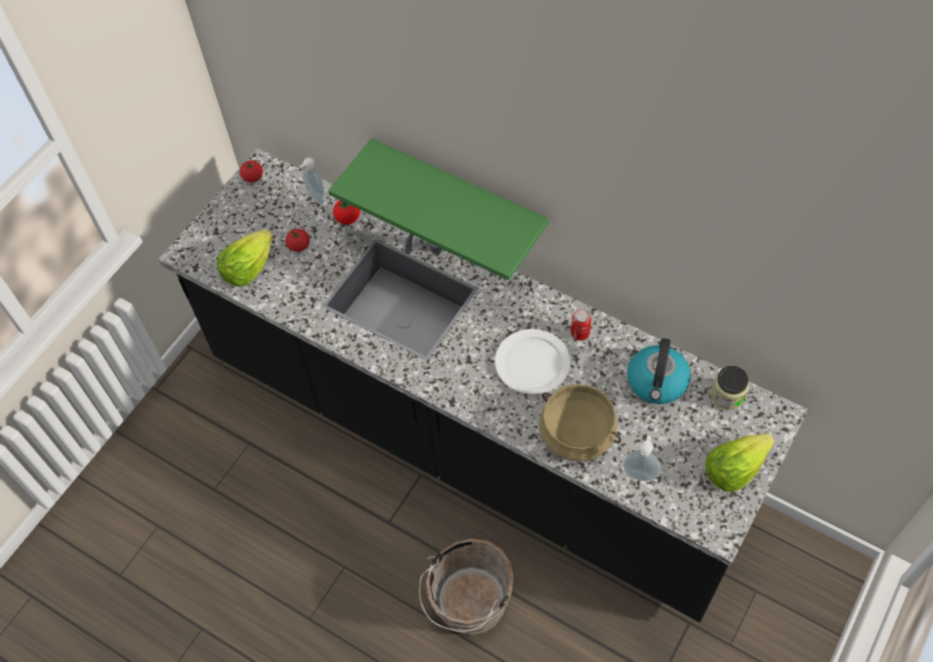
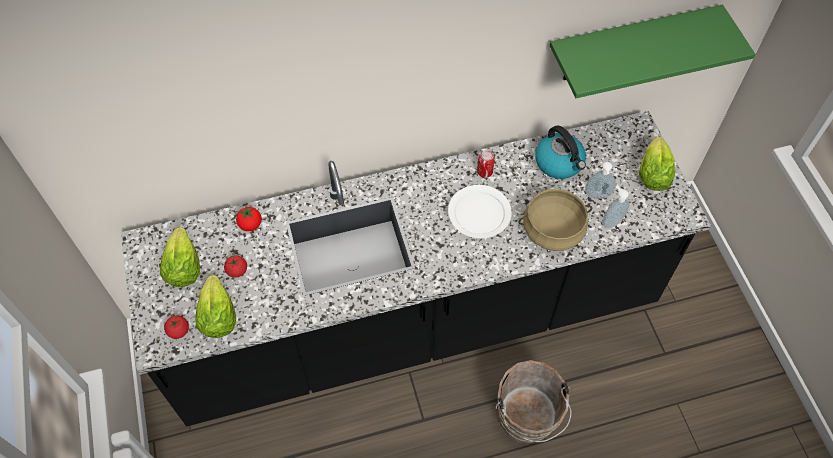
camera: 50 degrees left, 0 degrees up
(253, 177) = (143, 254): tomato -> tomato (178, 331)
(266, 211) = (183, 268): none -> lettuce
(316, 198) = (209, 230): soap dispenser -> soap dispenser (597, 196)
(459, 198) = (338, 141): green shelf -> green shelf (631, 44)
(727, 396) = (602, 138): jar -> none

